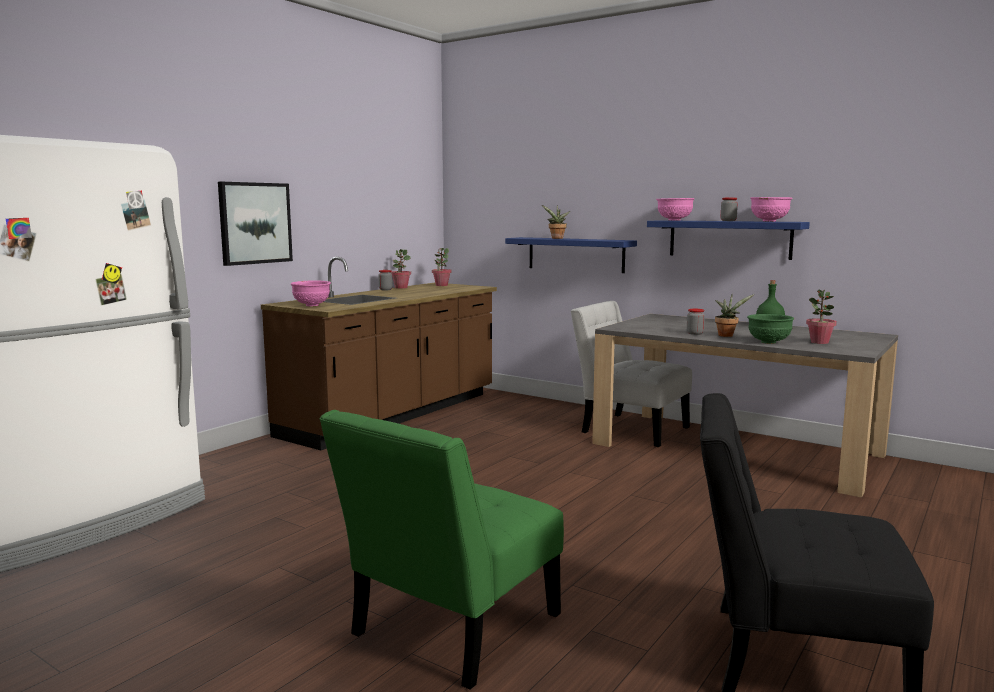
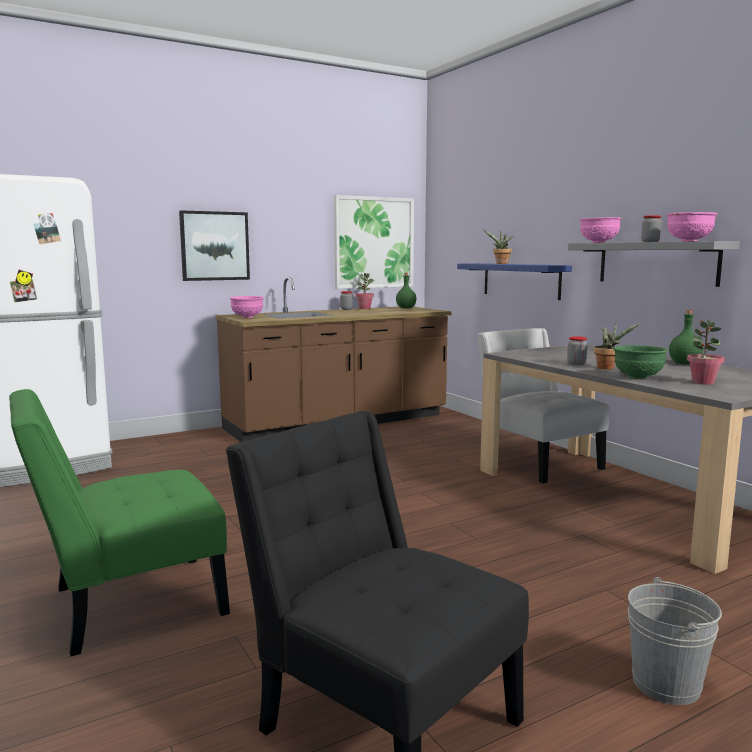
camera: 25 degrees right, 0 degrees up
(401, 215) = (374, 242): none -> picture
(441, 285) = (405, 308): potted plant -> green bottle
(729, 239) = (656, 263): blue shelf -> grey shelf
(927, 581) = (666, 684): none -> grey bucket

